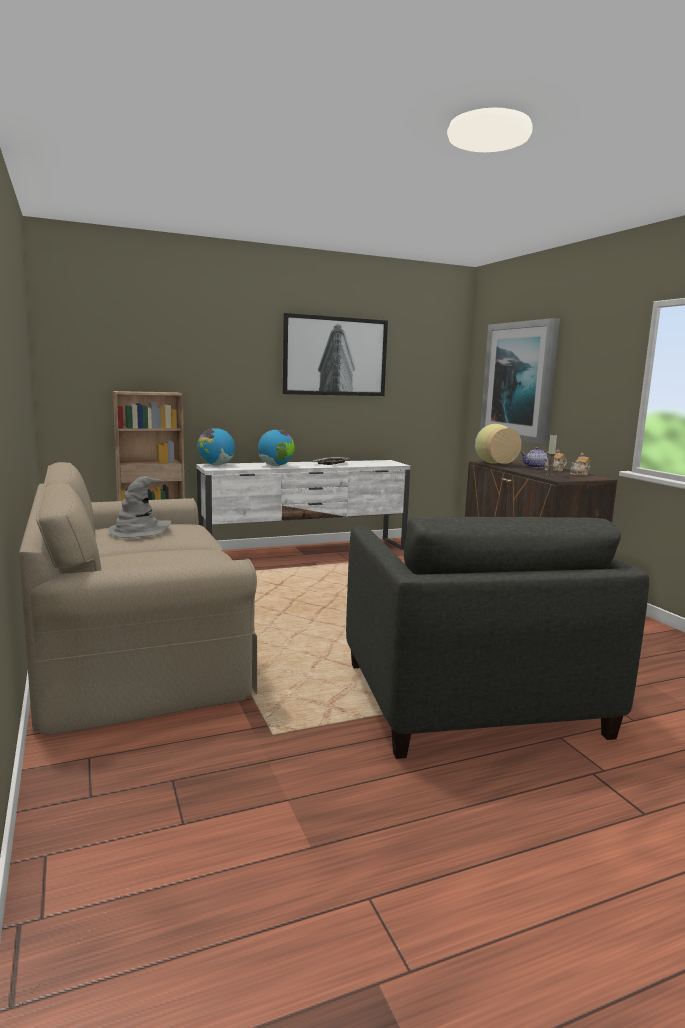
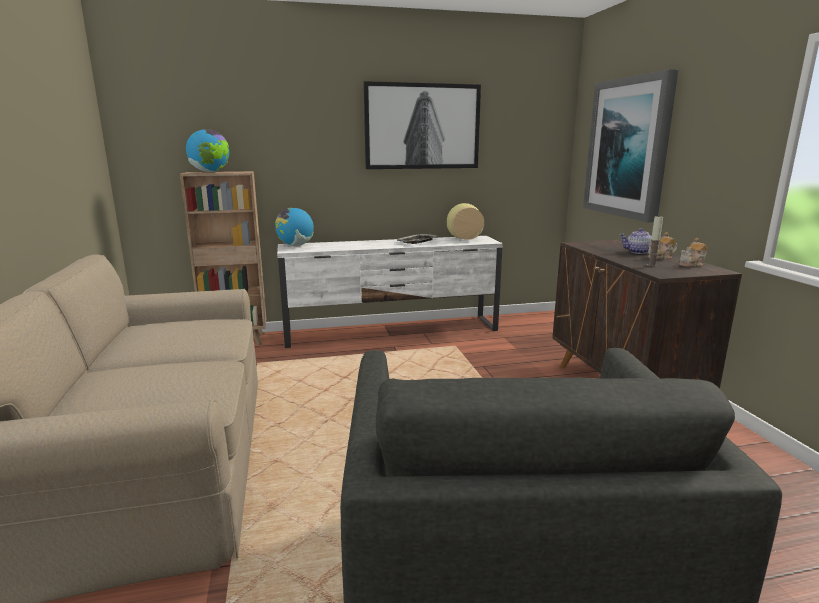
camera: 10 degrees right, 5 degrees up
(139, 530) = (165, 332): grey hat -> none
(276, 466) = (356, 246): globe -> globe (210, 172)
(494, 463) = (588, 246): vase -> vase (463, 238)

